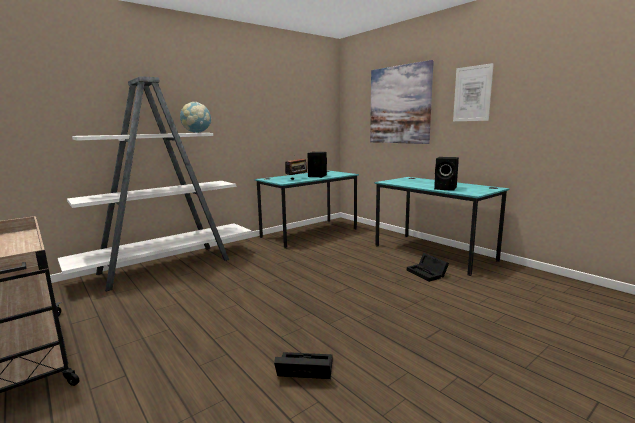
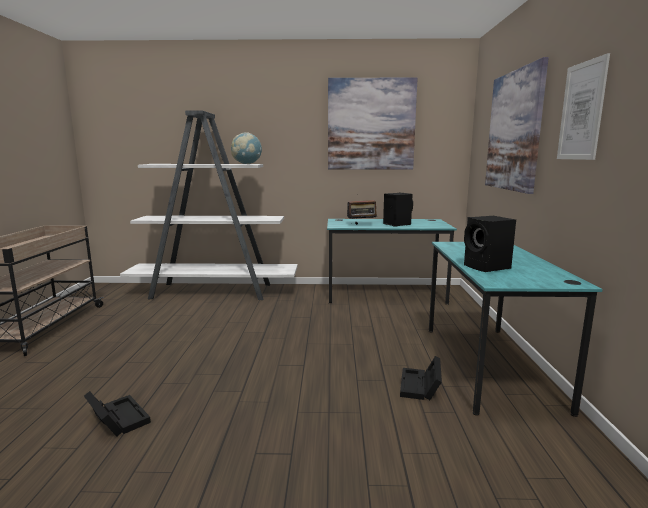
camera: 40 degrees right, 0 degrees up
(279, 98) = (371, 124): none -> picture

